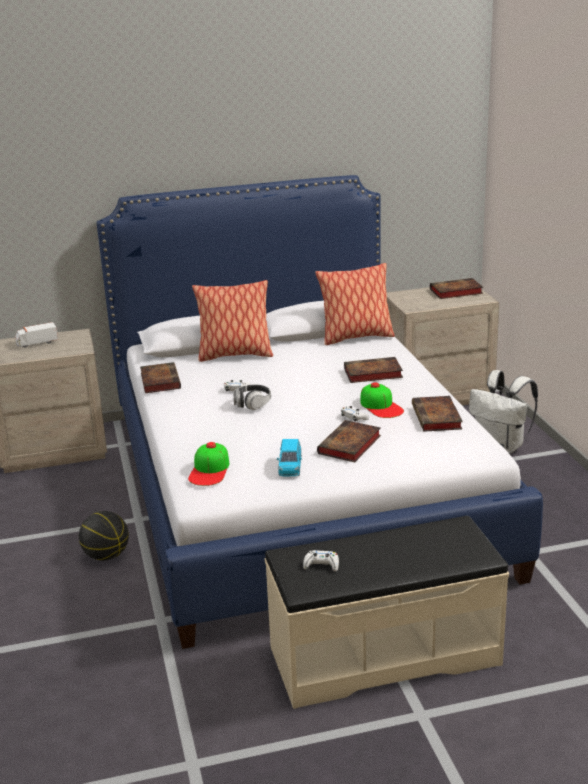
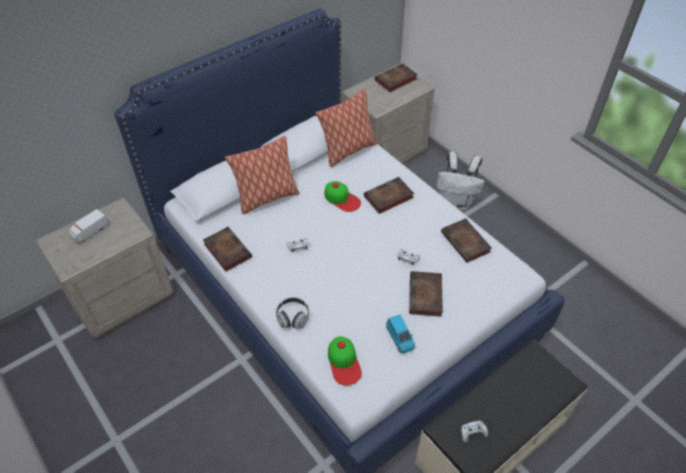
camera: 25 degrees left, 25 degrees up
(106, 556) = (241, 409): basketball -> none
(252, 404) = (322, 263): headphones -> headphones (293, 317)
(381, 406) = (419, 239): cap -> cap (342, 199)

